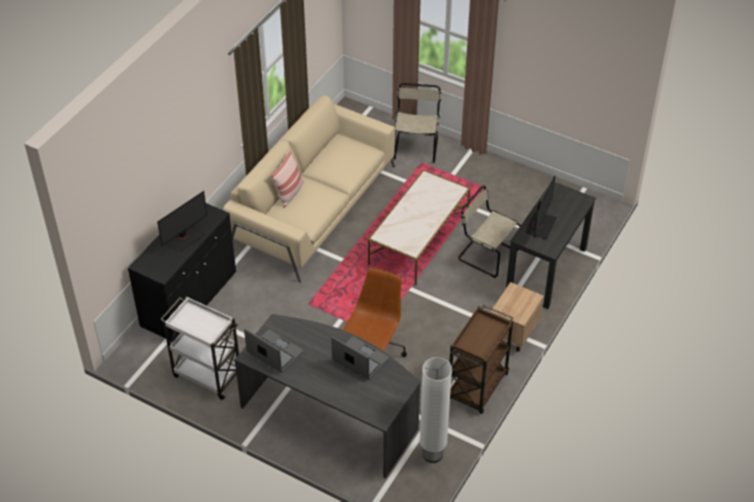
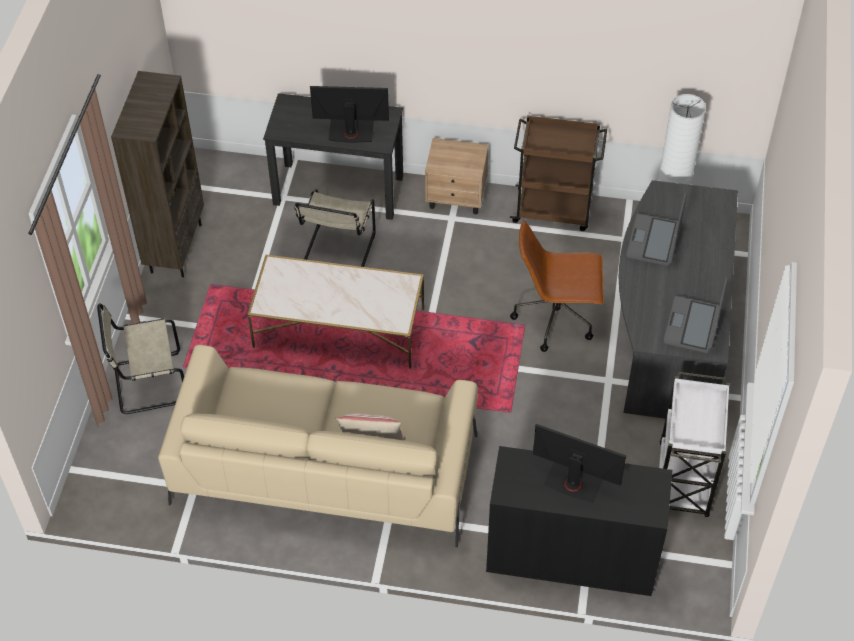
camera: 110 degrees left, 5 degrees up
(524, 177) = (175, 248): none -> brown bookcase

